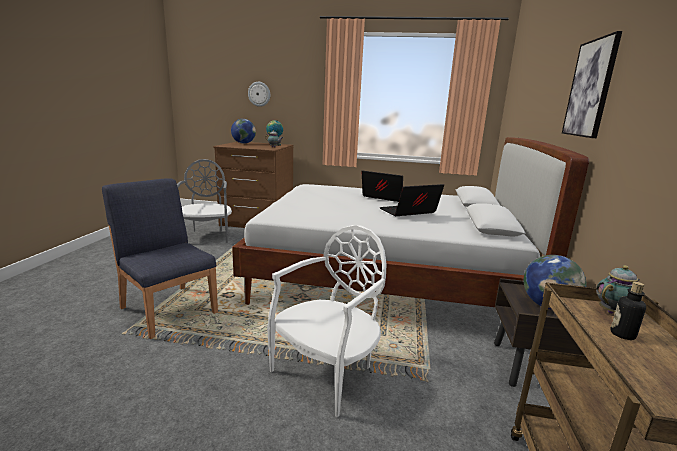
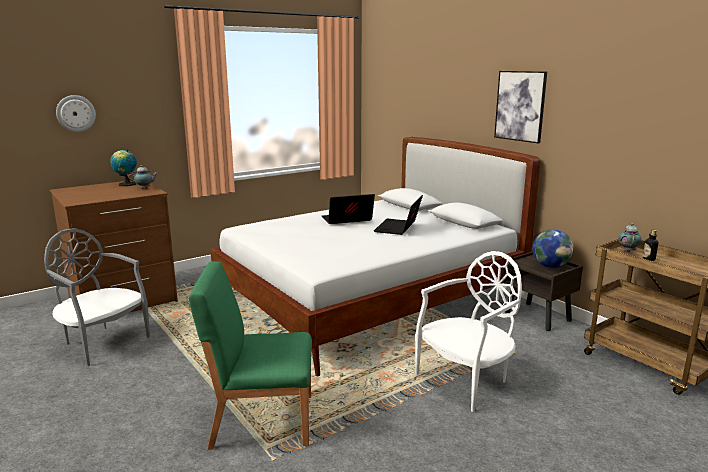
camera: 45 degrees left, 0 degrees up
(168, 309) = (261, 420): blue chair -> green chair
(243, 143) = (78, 191): globe -> none
(328, 372) = (466, 381): white chair -> white chair turned 60 degrees clockwise

